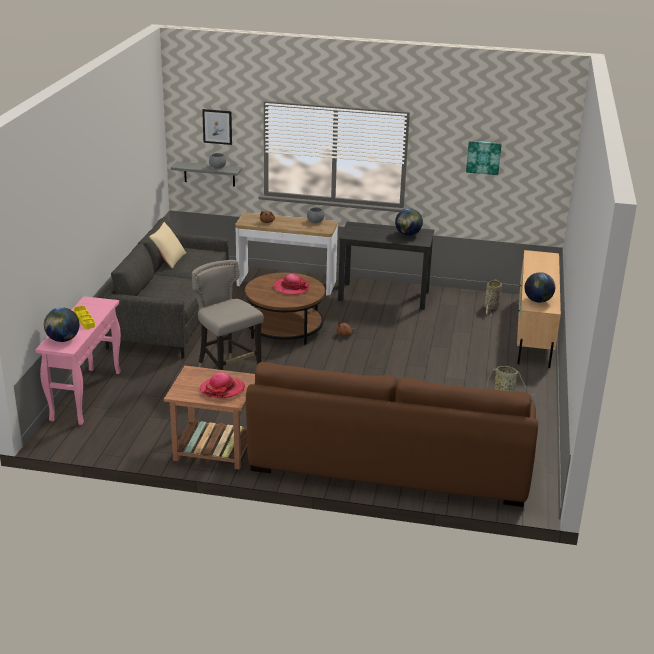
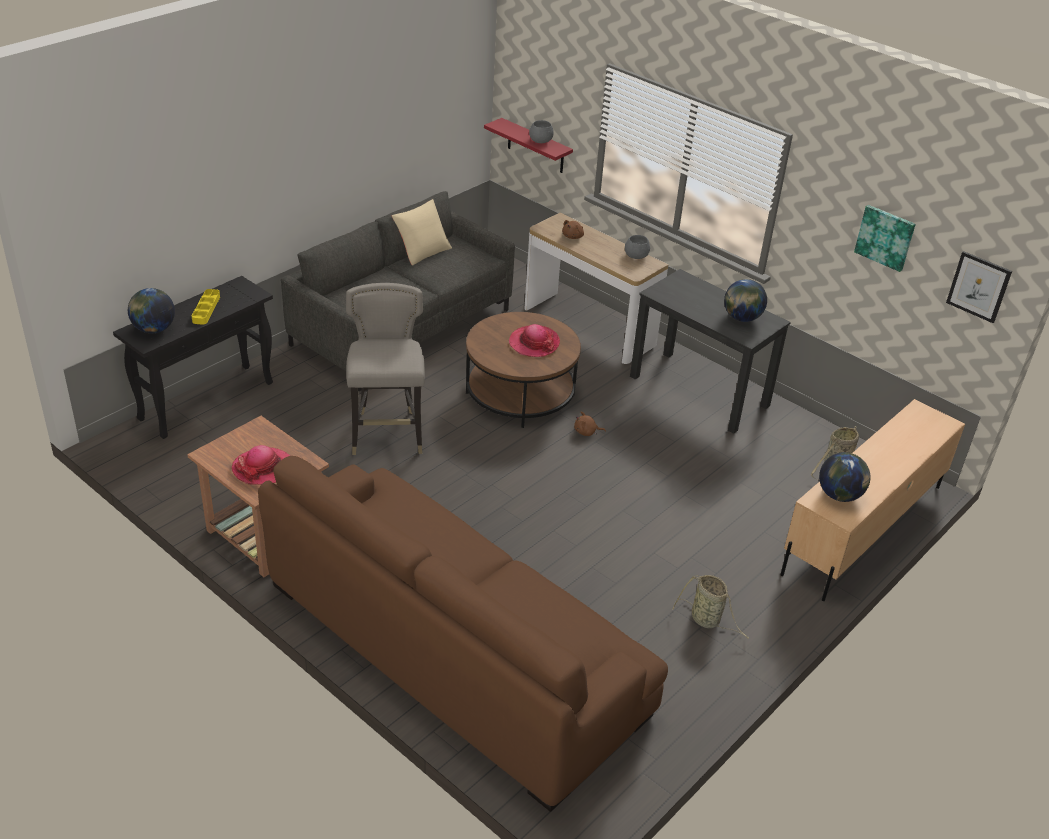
camera: 30 degrees right, 10 degrees up
(86, 395) = (207, 400): pink console table -> black console table
(209, 174) = (535, 146): grey shelf -> red shelf
(217, 126) = (550, 84): picture -> picture (979, 286)

